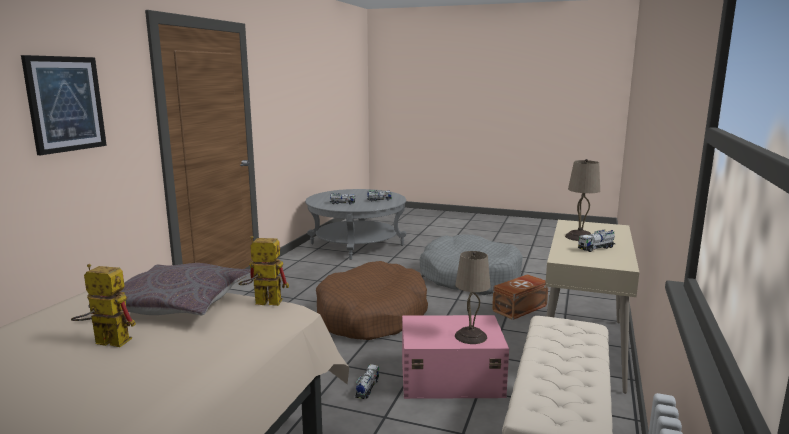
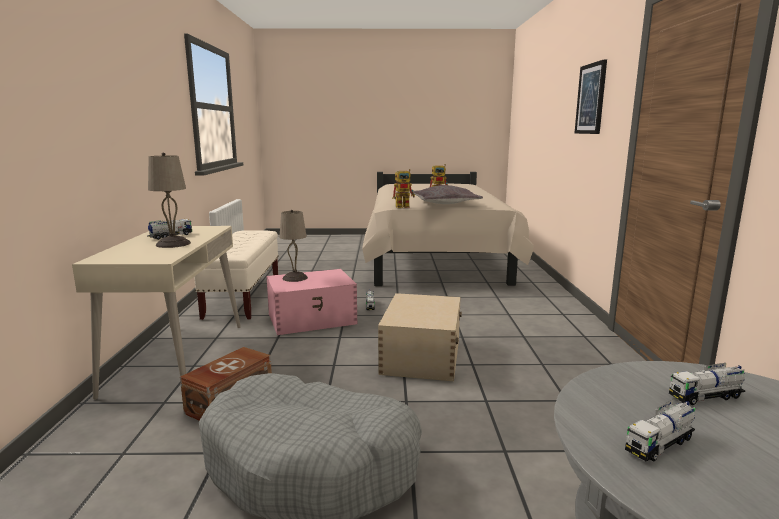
camera: 160 degrees right, 0 degrees up
(371, 316) = (420, 356): brown dog bed -> beige storage box

